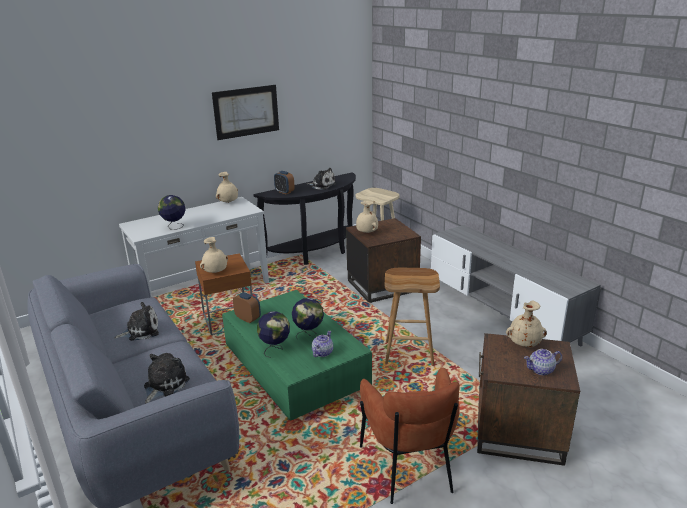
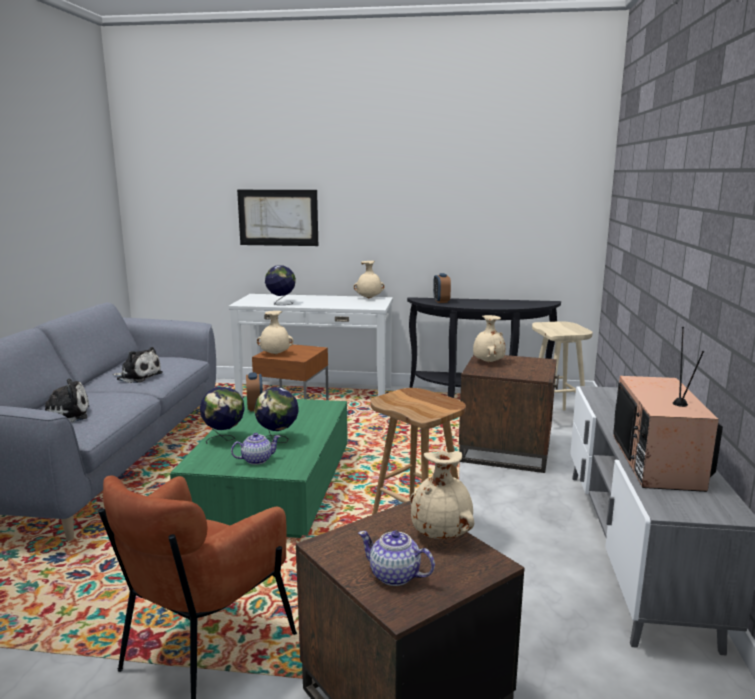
camera: 40 degrees right, 10 degrees down
(246, 112) = (412, 193): picture -> picture (278, 217)
(321, 185) = (494, 304): plush toy -> none
(531, 268) = (659, 463): none -> television

